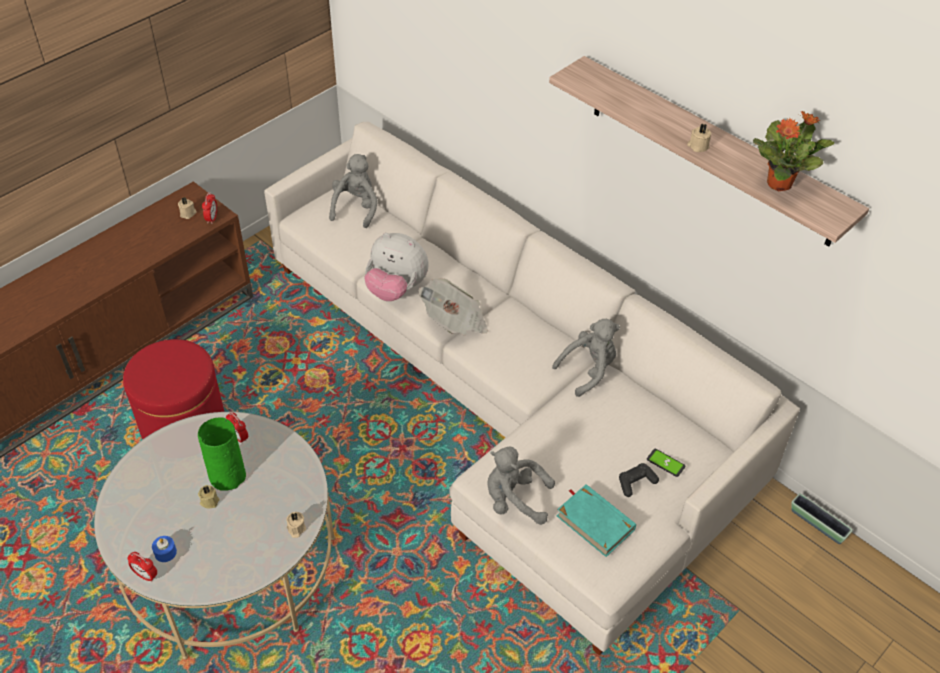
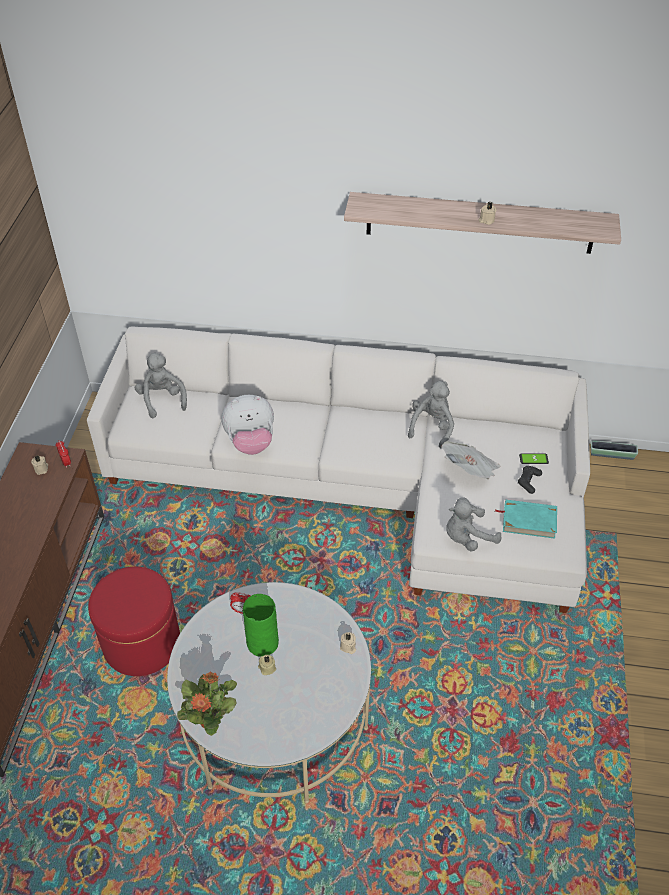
camera: 35 degrees left, 0 degrees up
(146, 575) = (274, 749): alarm clock -> none
(165, 552) = (272, 724): blue candle -> none
(455, 321) = (314, 443): newspaper -> newspaper (470, 470)
(780, 183) = (557, 221): potted plant -> potted plant (210, 719)

